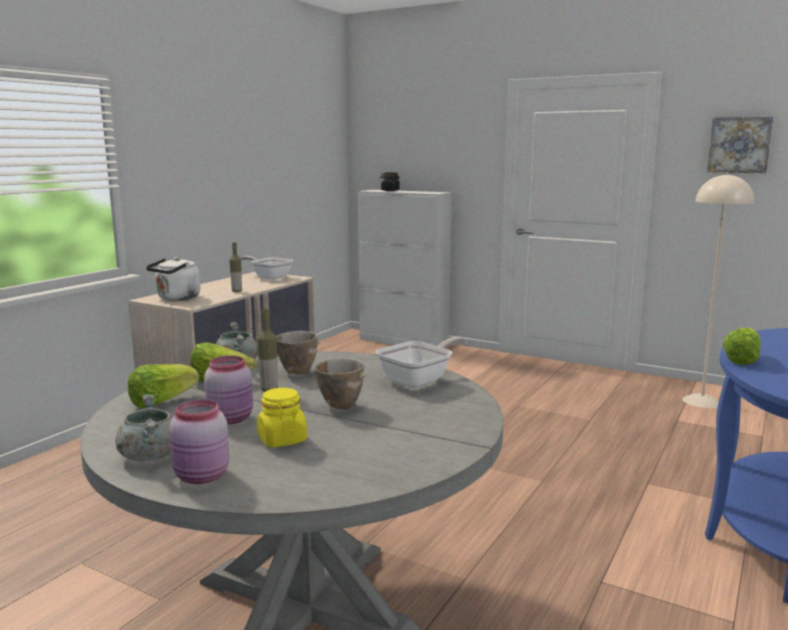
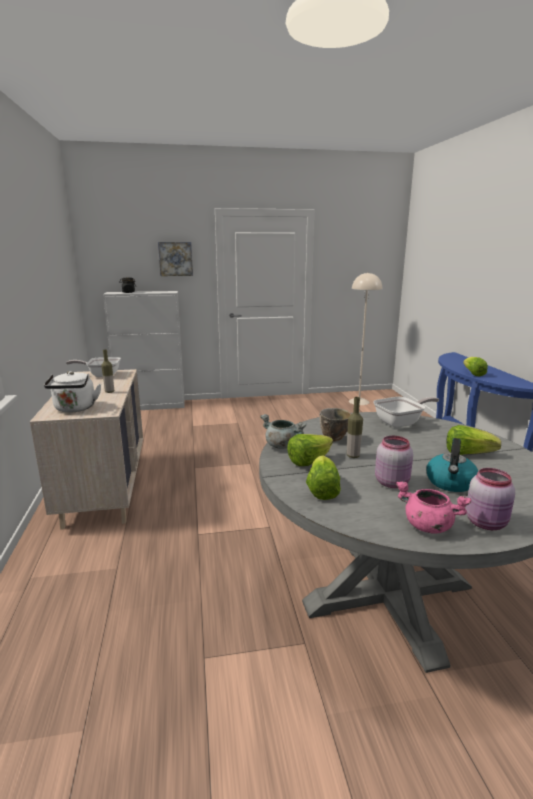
camera: 40 degrees left, 5 degrees up
(150, 455) = (427, 526): grey cooking pot -> pink cooking pot
(282, 440) = (451, 483): yellow jar -> kettle
(339, 406) = (414, 452): bowl -> none
(392, 427) = (467, 454): none -> lettuce
(420, 380) = (401, 423): frying pan -> frying pan turned 60 degrees clockwise
(739, 145) = (357, 255): picture -> picture (175, 259)

